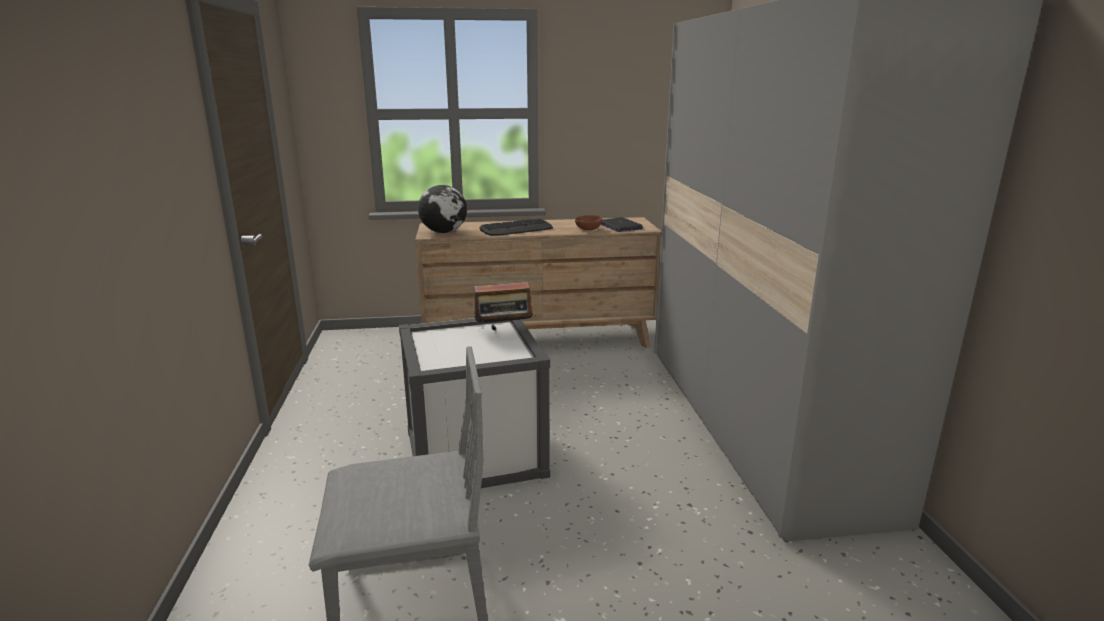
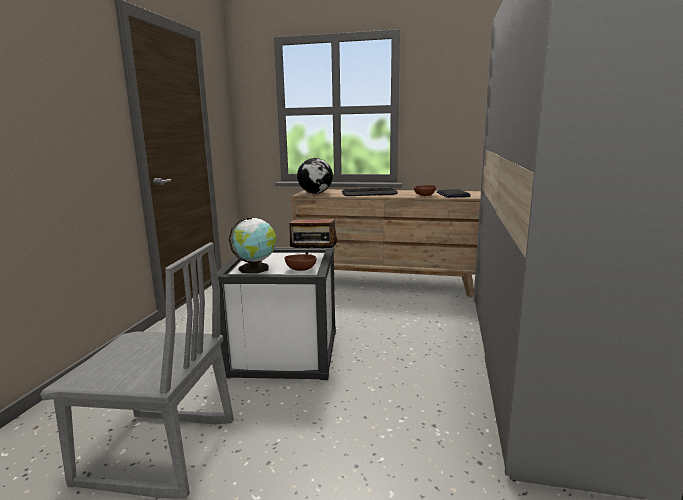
camera: 20 degrees right, 5 degrees down
(448, 356) = (256, 268): none -> globe
(505, 351) = (301, 269): none -> brown bowl

